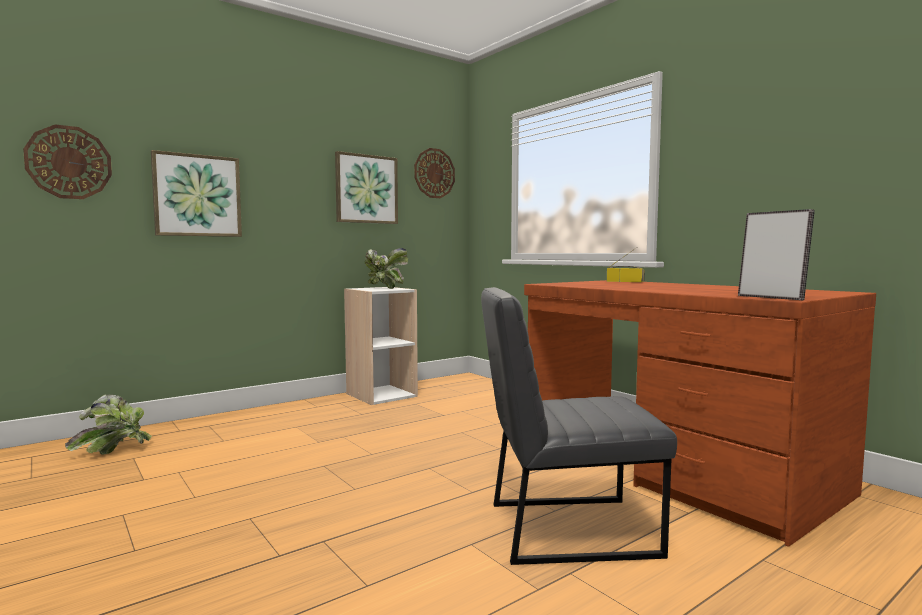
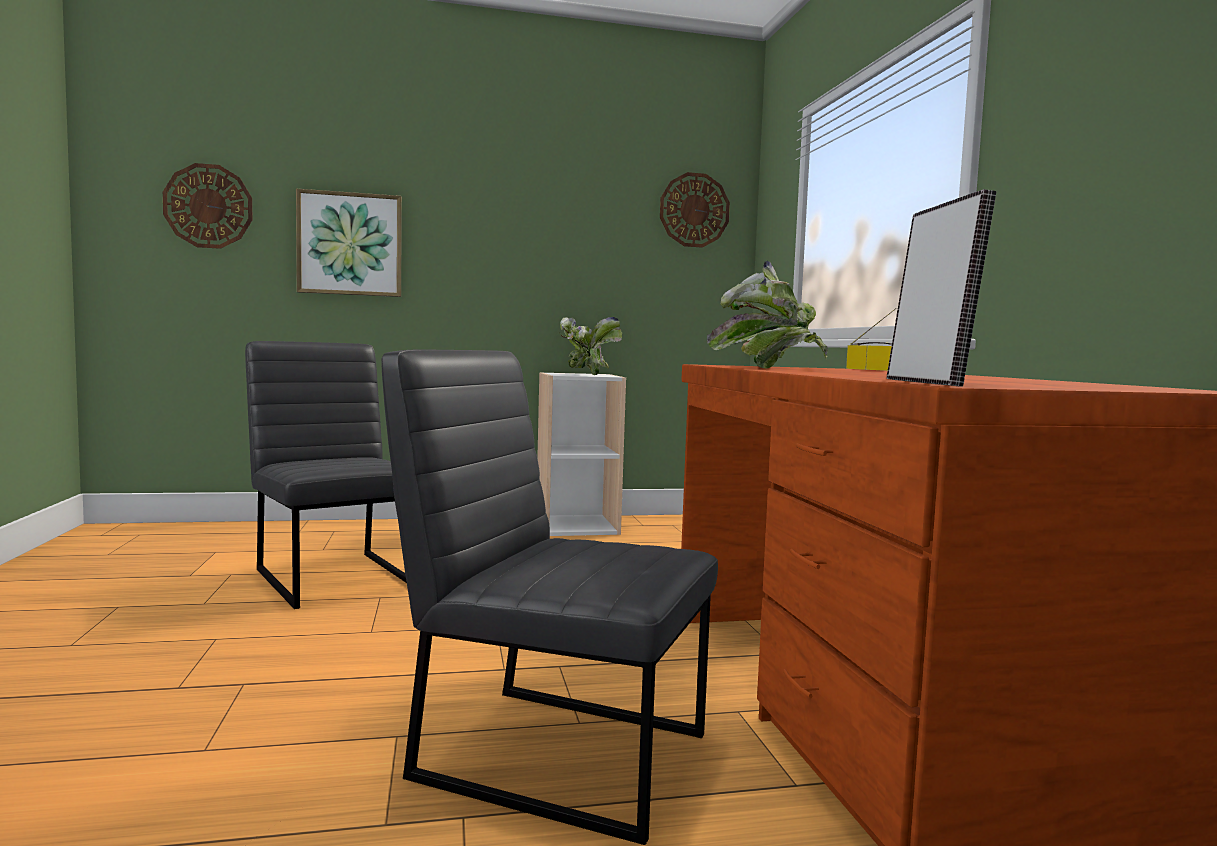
camera: 25 degrees right, 0 degrees up
(112, 450) = (209, 541): potted plant -> potted plant (769, 368)
(267, 458) = (335, 576): none -> grey chair
(366, 189) = (582, 234): picture -> none

